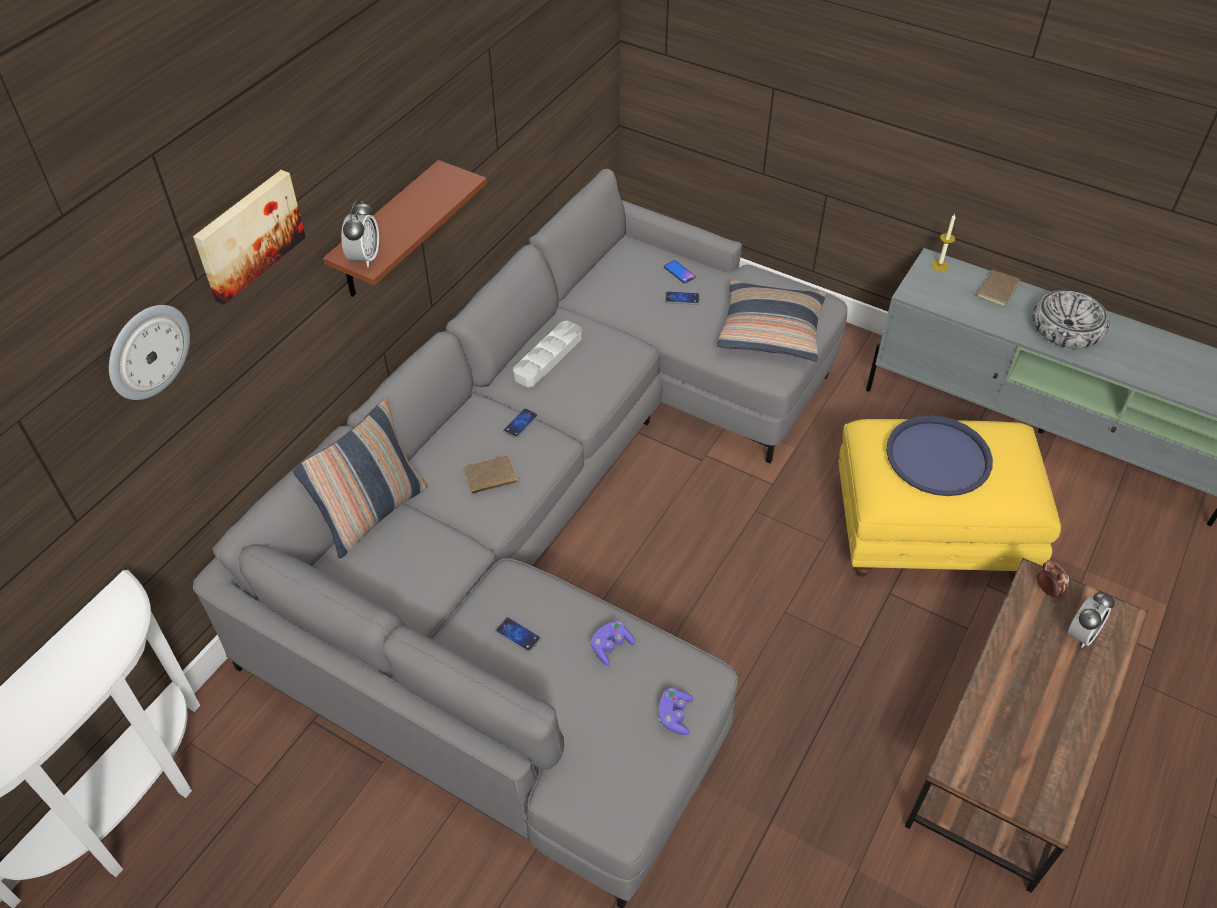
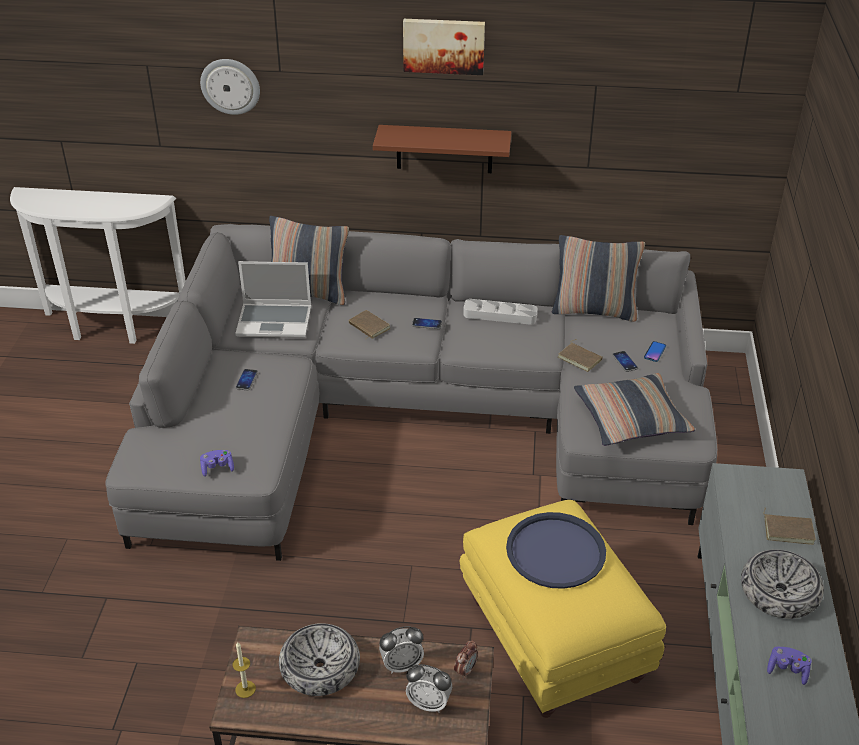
camera: 65 degrees right, 10 degrees down
(248, 234) = (322, 69): picture -> picture (444, 45)
(364, 258) = (389, 136): alarm clock -> alarm clock (401, 664)
(415, 567) = (275, 321): none -> laptop
(584, 285) = (594, 310): none -> pillow
(611, 647) = (258, 422): purple game controller -> purple game controller (787, 670)
(657, 327) = (580, 358): none -> brown book
(939, 265) = (787, 484): candle -> candle (245, 689)
(1010, 713) = (320, 667): none -> bowl

